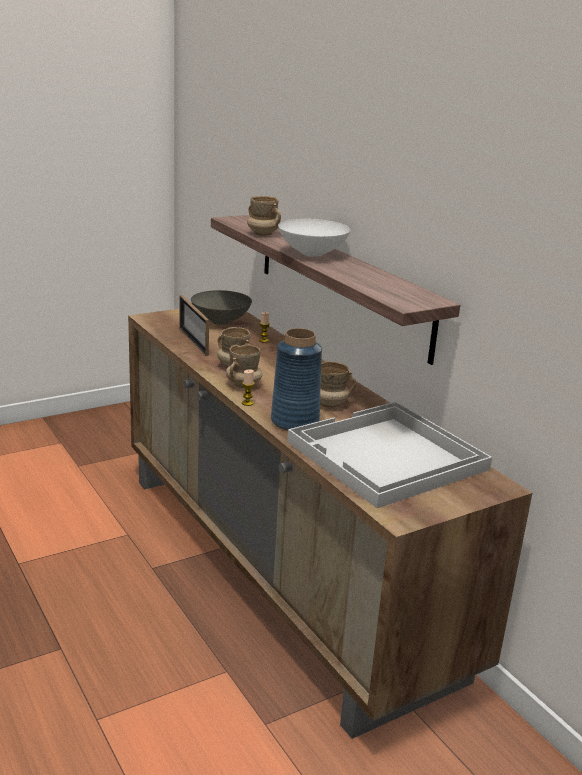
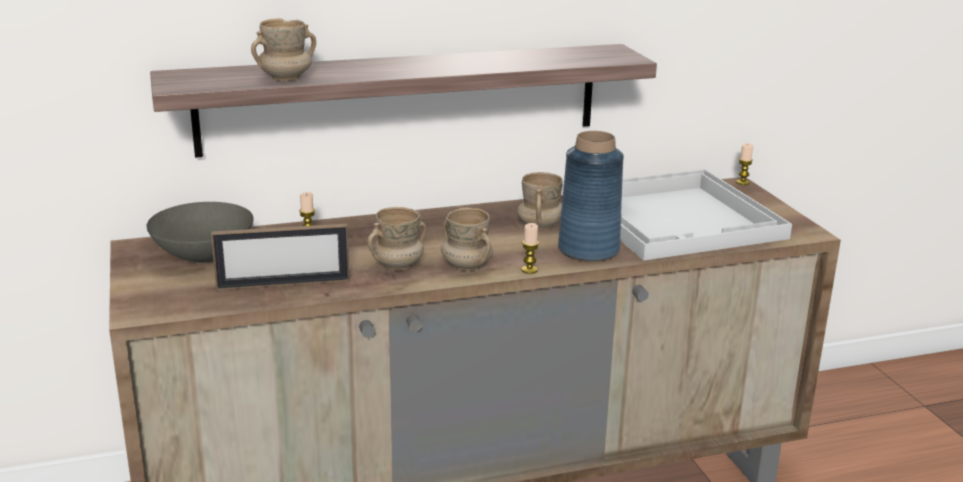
camera: 75 degrees left, 0 degrees up
(311, 253) = (407, 68): white bowl -> none
(511, 490) = (742, 182): none -> candle

